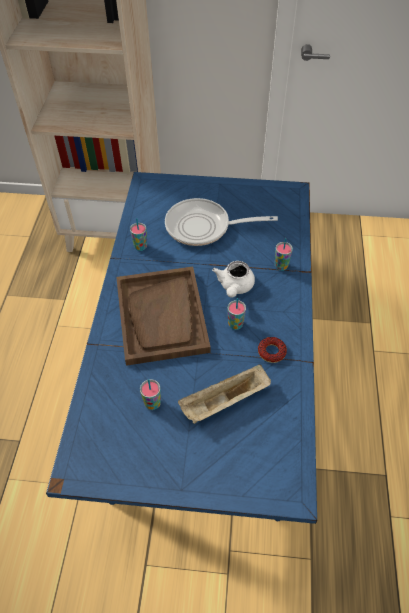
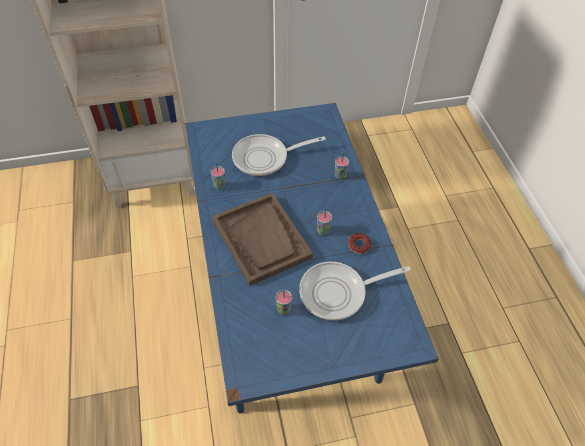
camera: 20 degrees left, 0 degrees up
(224, 402) = (338, 293): beige tray -> frying pan
(234, 287) = (310, 201): white teapot -> none

